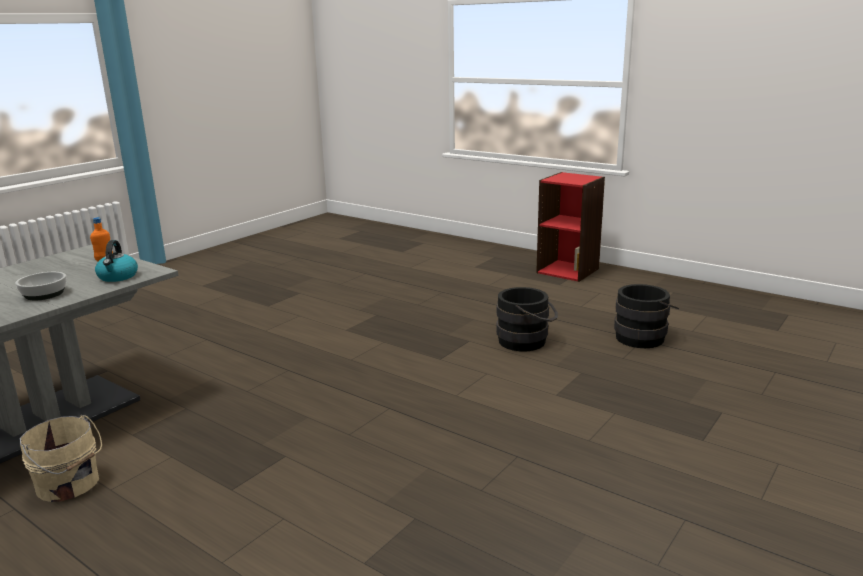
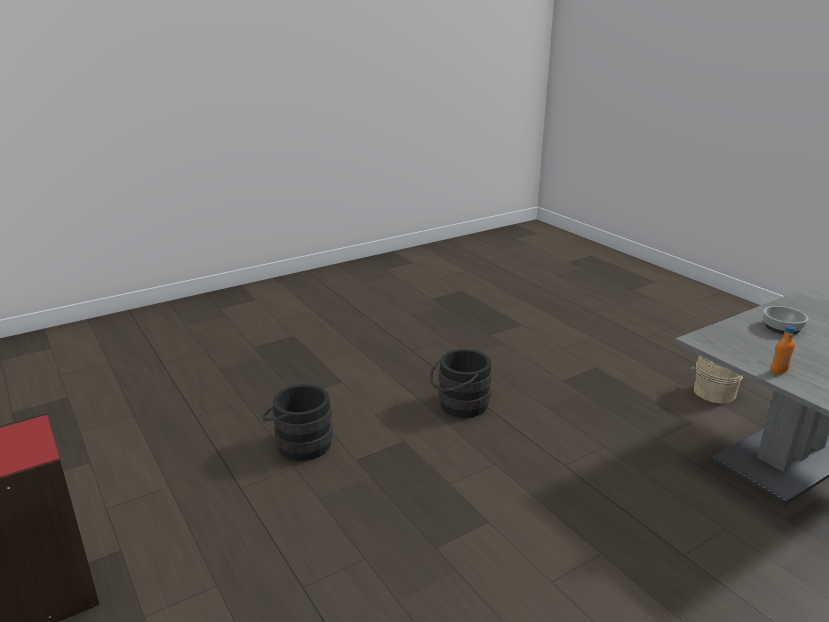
camera: 160 degrees left, 5 degrees up
(118, 277) = (731, 338): kettle -> none
(643, 337) = (188, 420): black bucket -> black bucket (459, 405)

